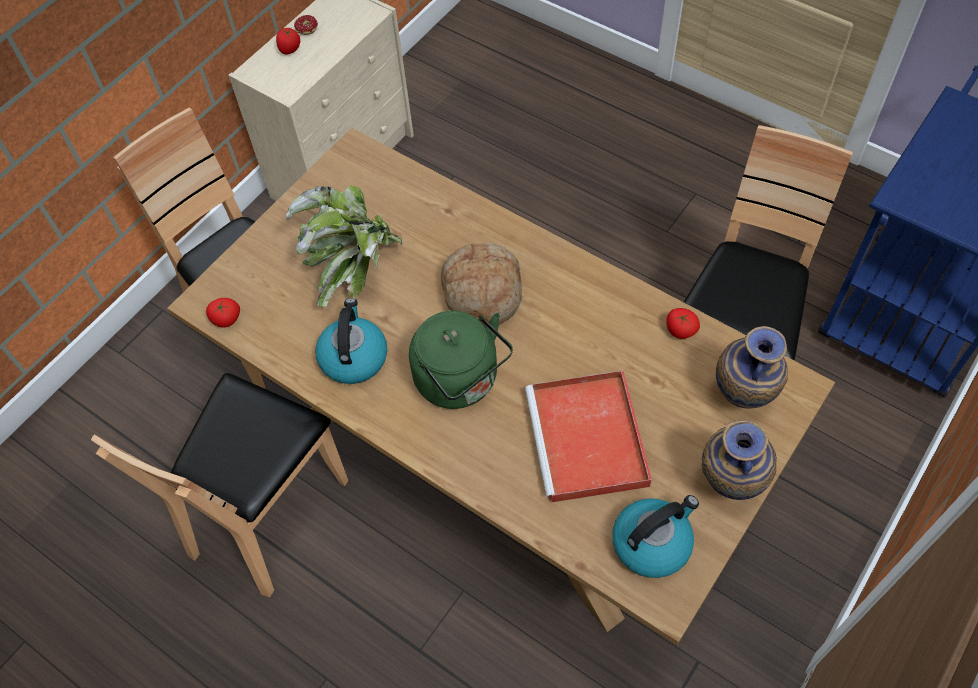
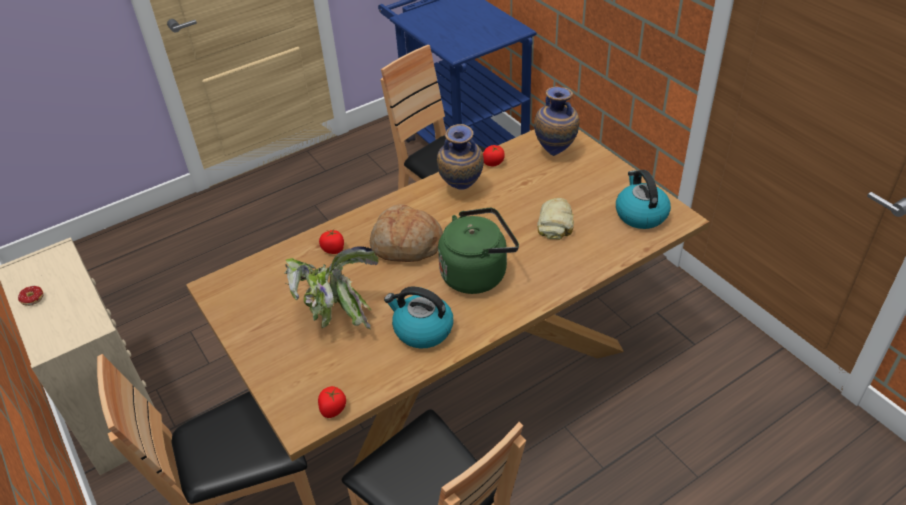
camera: 70 degrees left, 15 degrees down
(289, 49) = (45, 315): tomato -> tomato (333, 249)
(588, 441) = (556, 223): red tray -> bread
(728, 485) = (612, 173): vase -> vase (461, 190)

